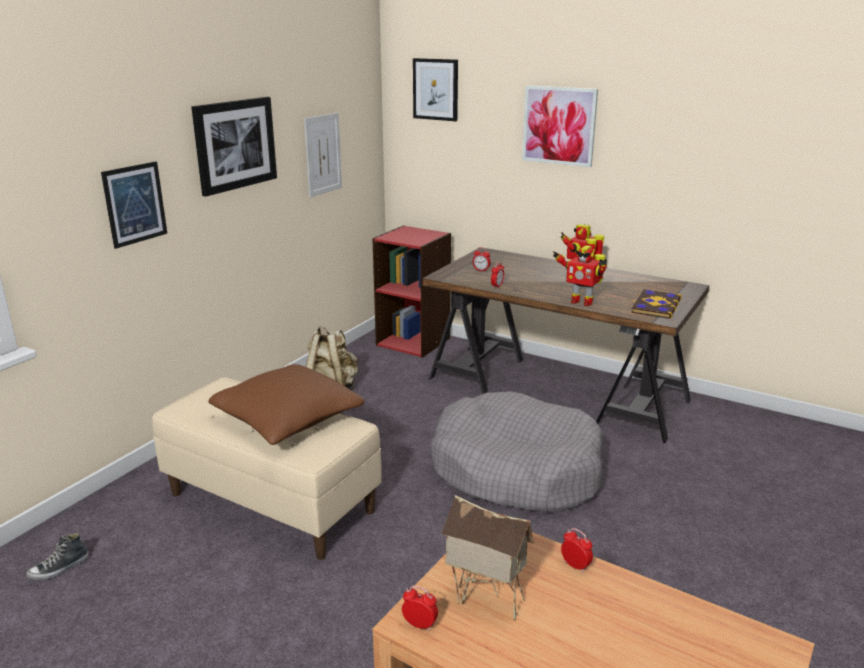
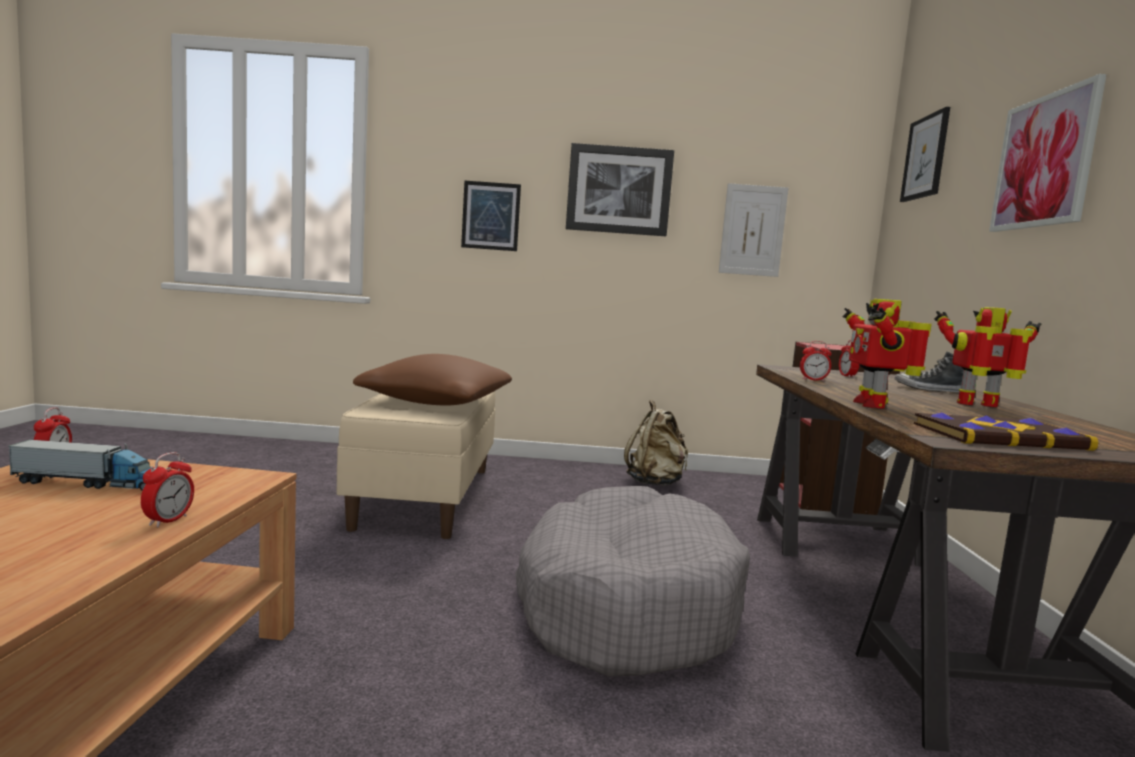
camera: 60 degrees right, 15 degrees down
(59, 568) = (291, 457): shoe -> shoe (930, 390)
(485, 601) = (90, 483): toy house -> toy truck

